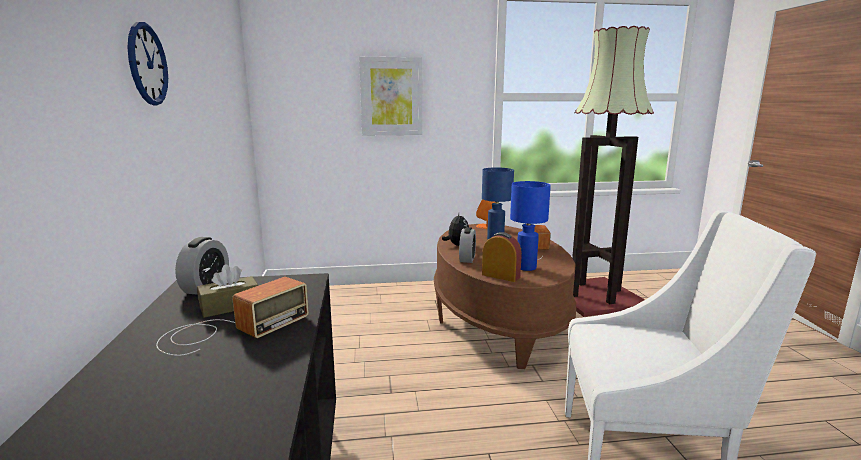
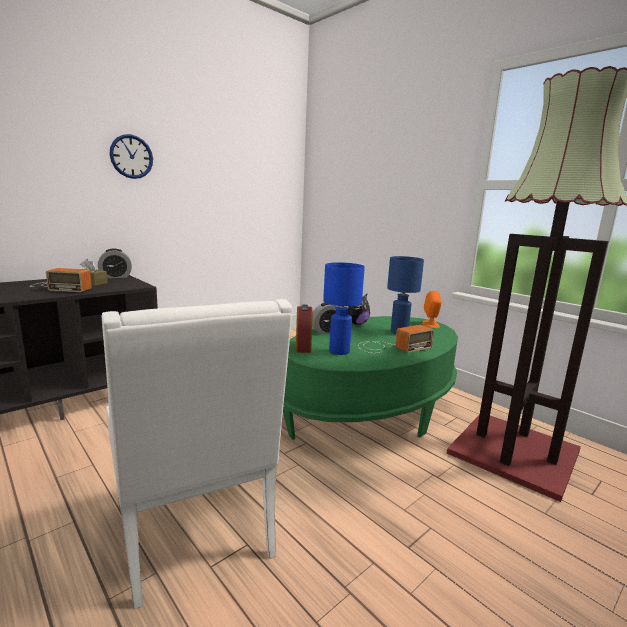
camera: 55 degrees right, 0 degrees up
(391, 96) = (384, 185): picture -> none
(498, 318) = (370, 409): brown coffee table -> green coffee table

